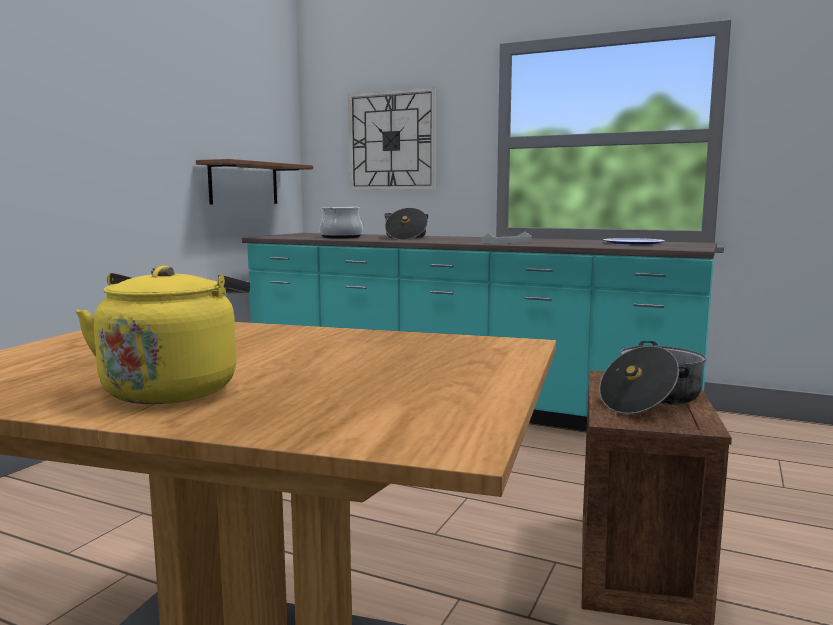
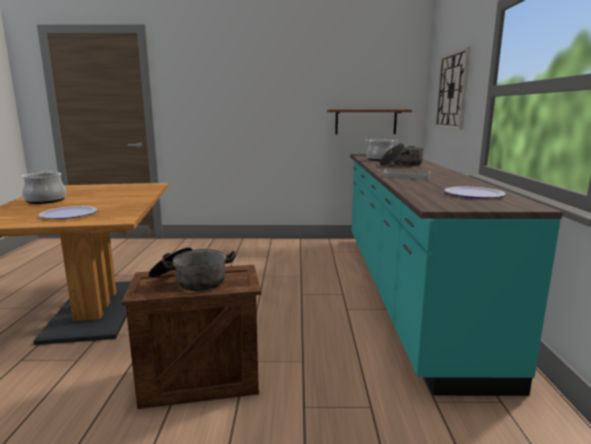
camera: 65 degrees right, 5 degrees up
(174, 389) = (46, 200): yellow kettle -> cooking pot
(421, 369) = (69, 214): none -> plate

